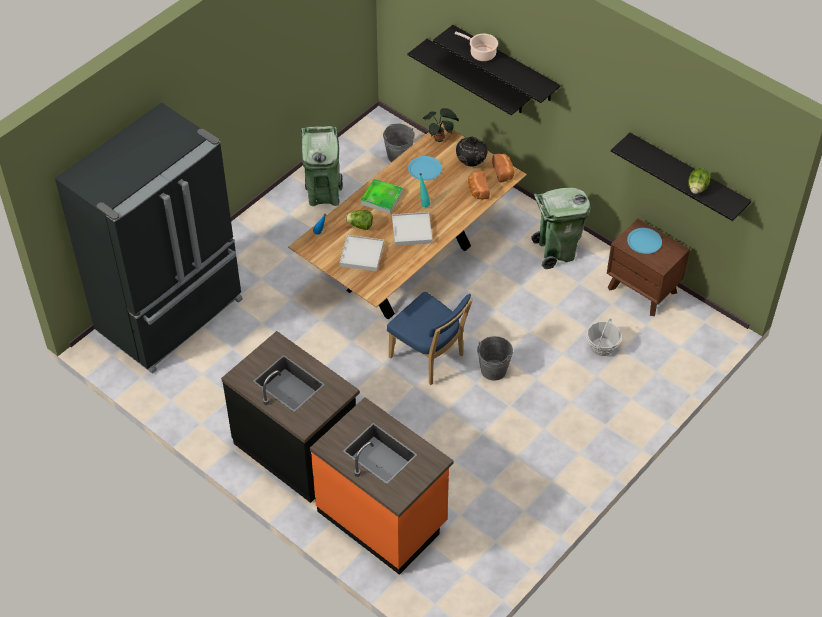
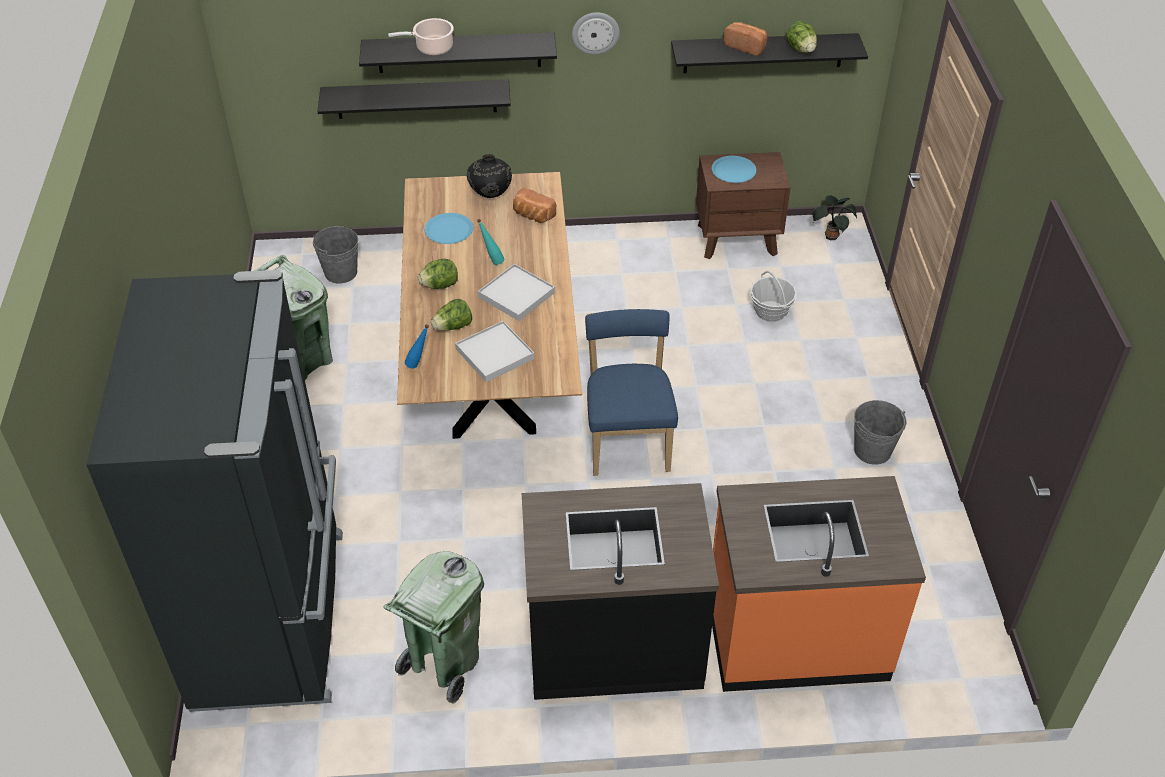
camera: 45 degrees left, 5 degrees down
(382, 198) = (440, 285): tray -> lettuce
(429, 358) = (628, 440): blue chair -> blue chair turned 90 degrees counterclockwise
(440, 138) = (426, 193): potted plant -> potted plant (831, 236)
(493, 370) = (704, 404): grey bucket -> grey bucket (872, 450)
(503, 172) = (536, 184): bread -> bread (746, 46)
(556, 252) = (617, 258): green trash can -> green trash can (444, 664)
(584, 99) = (595, 32): none -> wall clock

